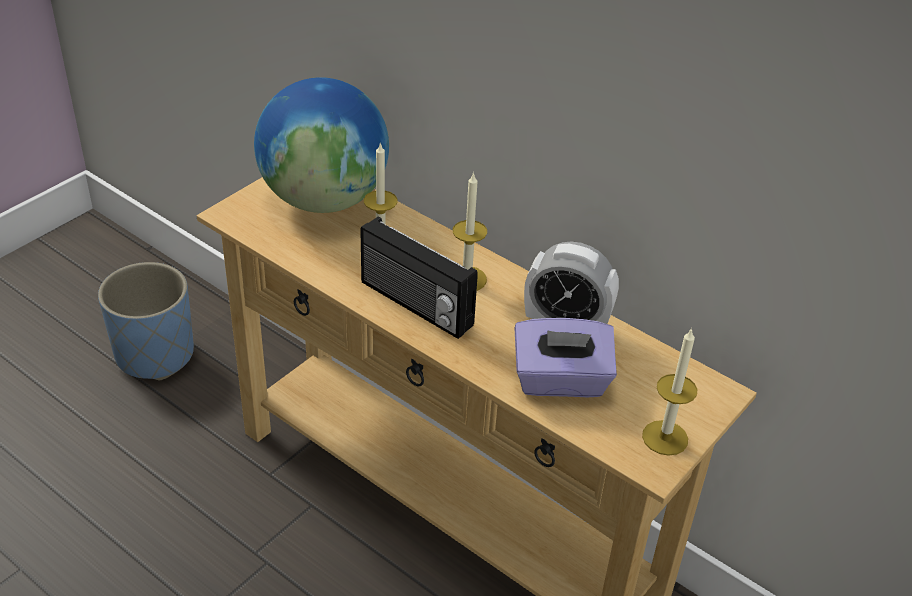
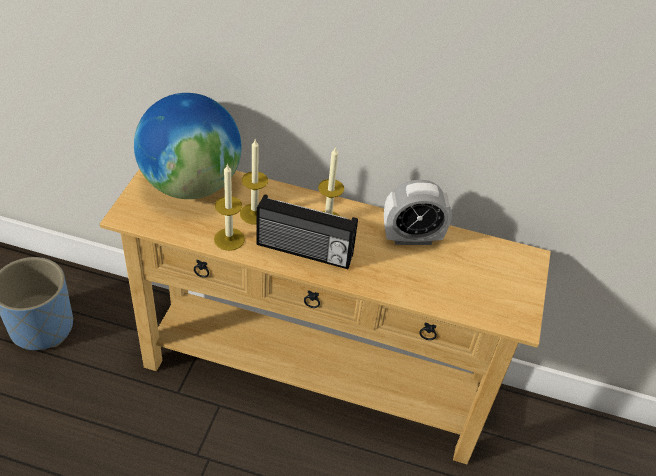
camera: 25 degrees left, 5 degrees up
(561, 381) = (431, 280): purple tissue box -> none
(665, 438) = (516, 301): candle -> candle (229, 239)

